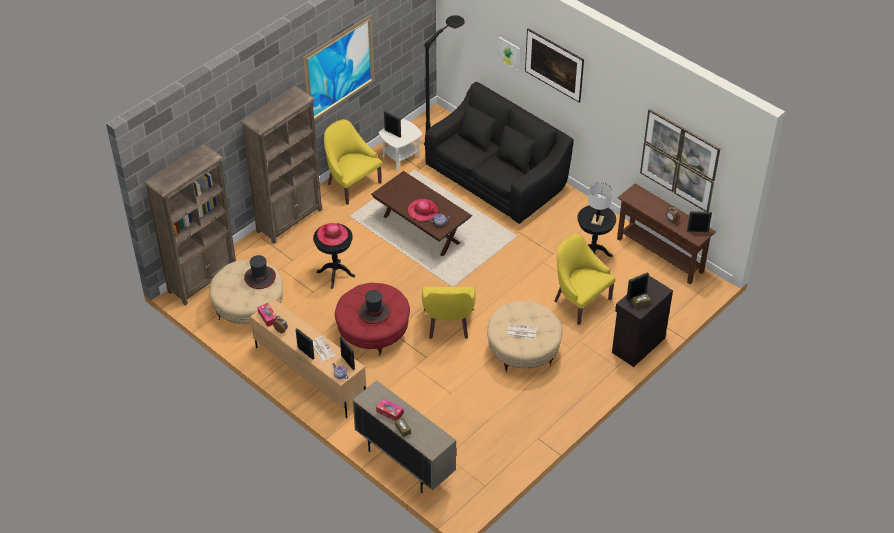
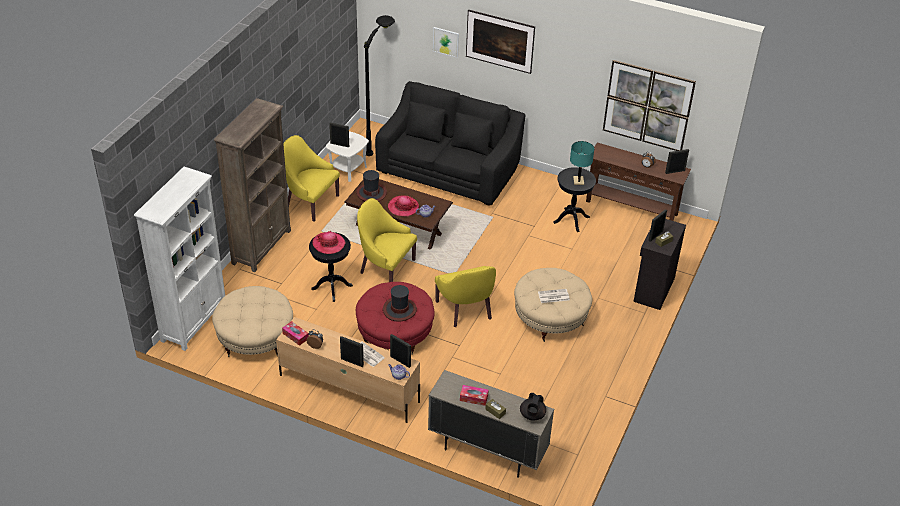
camera: 20 degrees left, 5 degrees down
(203, 279) = (194, 321): brown bookcase -> white bookcase
(260, 277) = (265, 301): hat -> hat (371, 193)
(339, 69) = (289, 80): picture -> none
(433, 441) = (532, 415): none -> black teapot
(580, 301) = (580, 262): yellow armchair -> yellow armchair (385, 268)
(597, 220) = (578, 181): white table lamp -> turquoise table lamp

